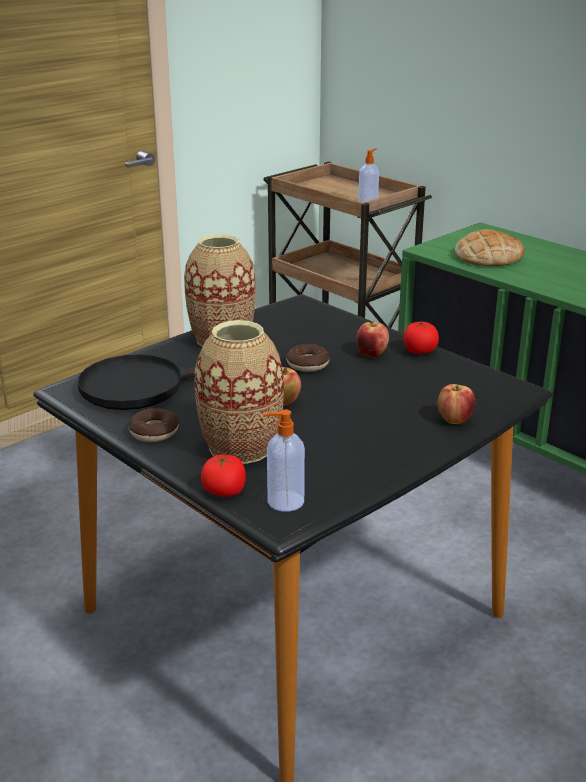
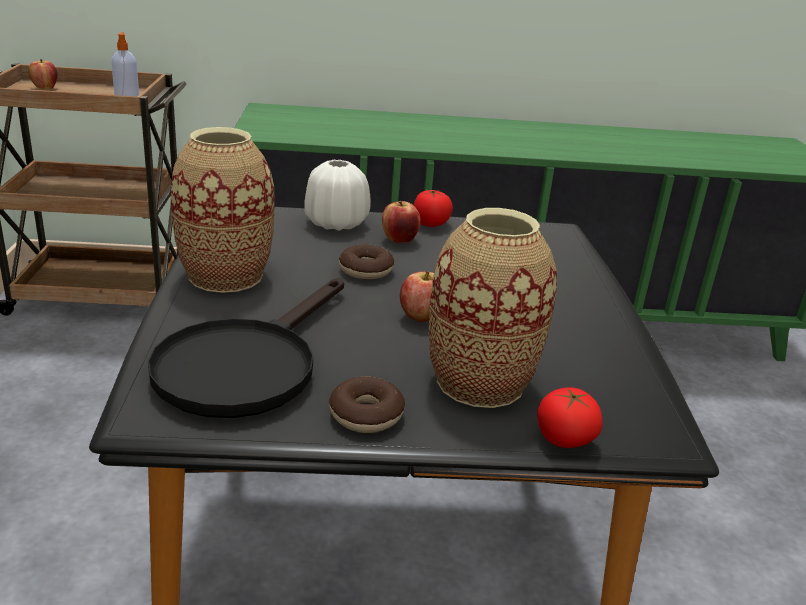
camera: 50 degrees left, 0 degrees up
(284, 501) = (626, 416): soap dispenser -> none
(351, 330) = (336, 223): none -> white vase
(454, 420) = (574, 273): apple -> apple (45, 88)
(488, 257) = (315, 130): bread -> none

